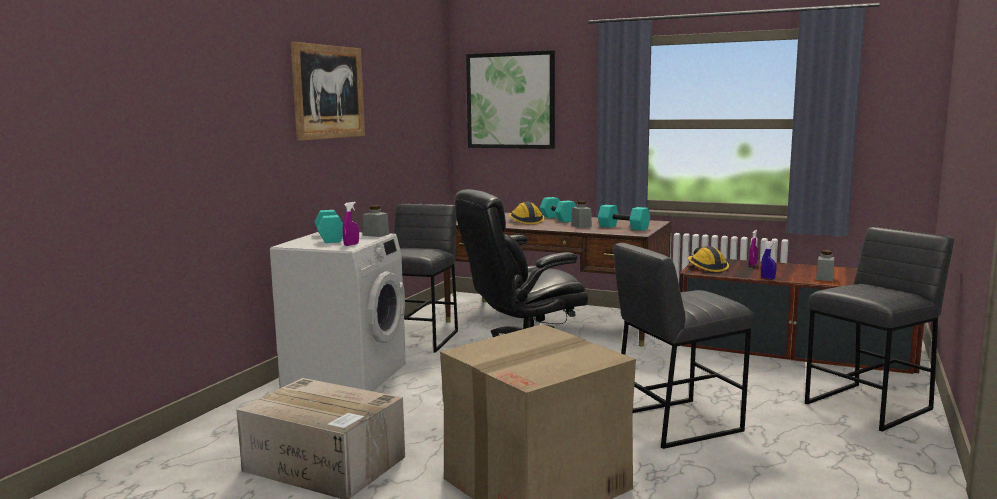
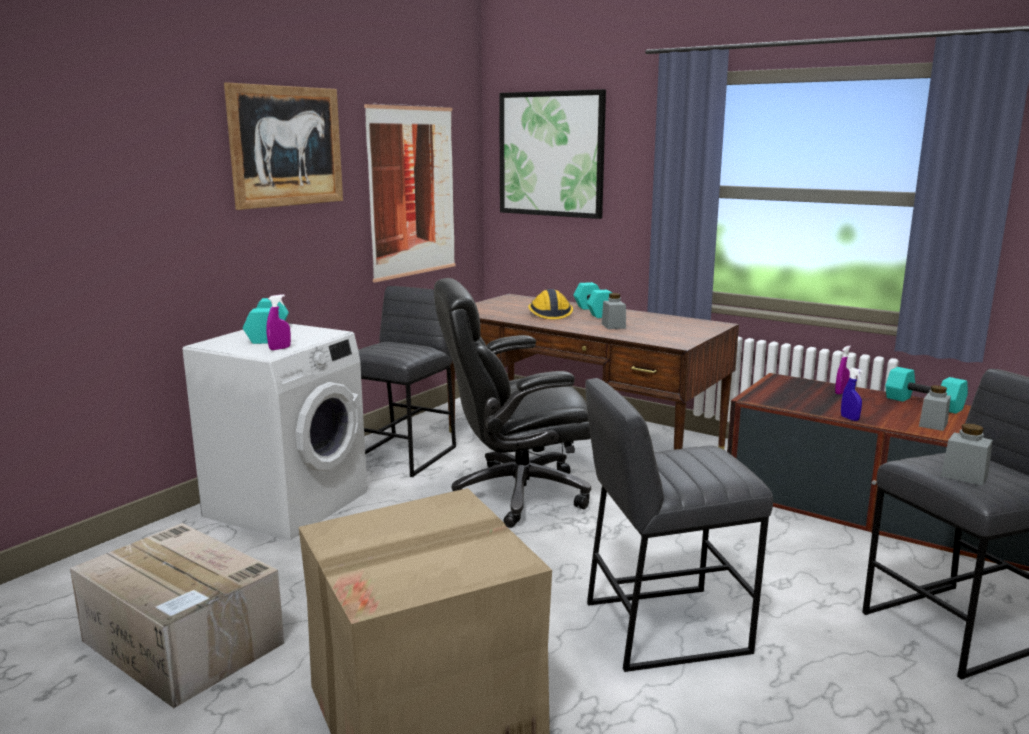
camera: 10 degrees right, 5 degrees up
(376, 235) = (326, 333): grey jar -> grey jar (964, 476)
(407, 130) = (412, 191): none -> picture
(622, 228) = (665, 332): turquoise dumbbell -> turquoise dumbbell (922, 404)
(706, 267) = (774, 392): hard hat -> none

